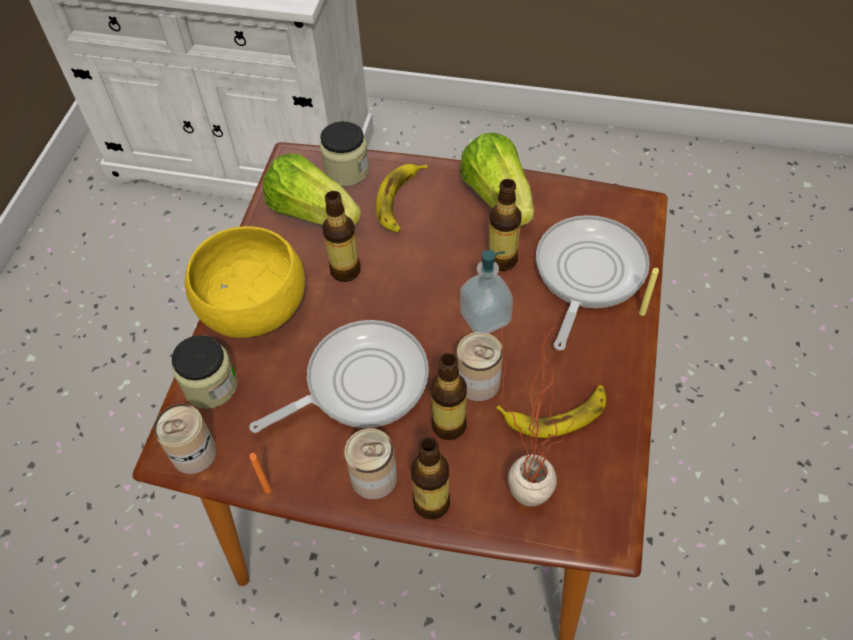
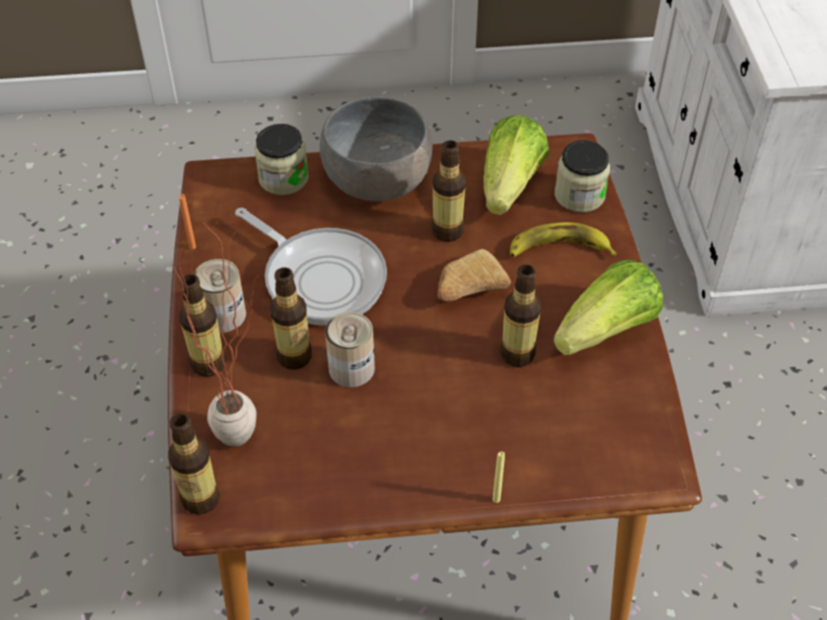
camera: 70 degrees right, 5 degrees down
(194, 453) = (215, 189): can -> none
(254, 307) = (377, 180): yellow bowl -> grey bowl
(419, 274) = (467, 289): none -> bread
(485, 318) = (433, 356): soap dispenser -> none
(556, 414) = (334, 442): banana -> none
(587, 274) = (531, 436): frying pan -> none
(592, 539) = (201, 498): none -> bottle

